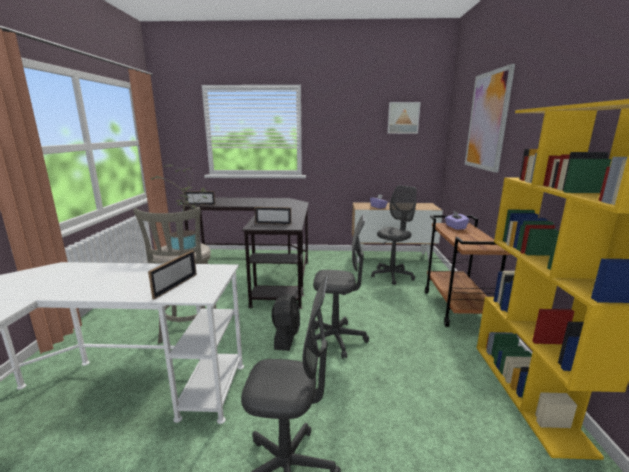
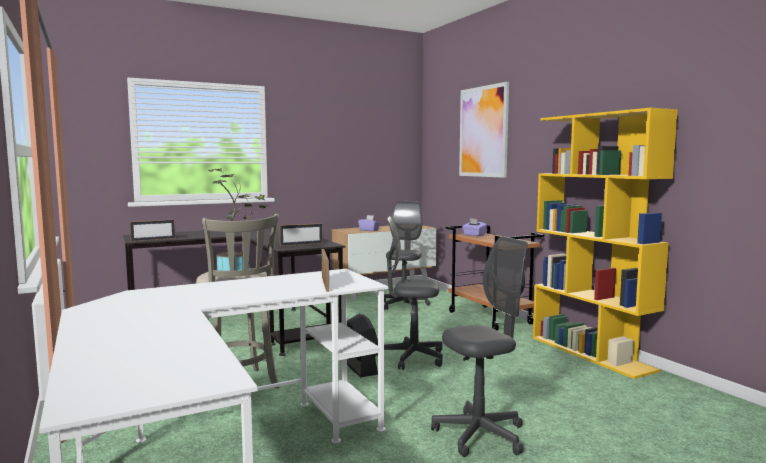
camera: 30 degrees left, 10 degrees down
(336, 339) = (412, 358): grey office chair -> grey office chair turned 150 degrees counterclockwise
(403, 118) = (379, 129): picture -> none

